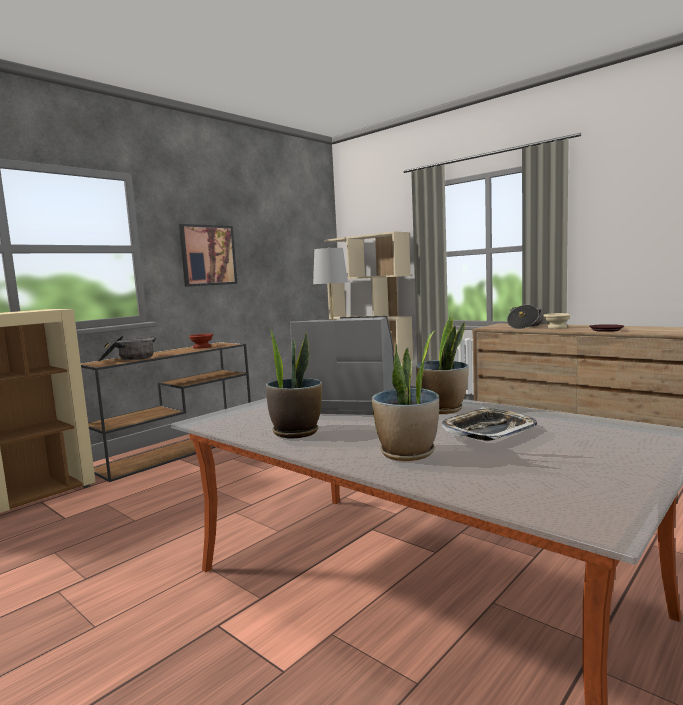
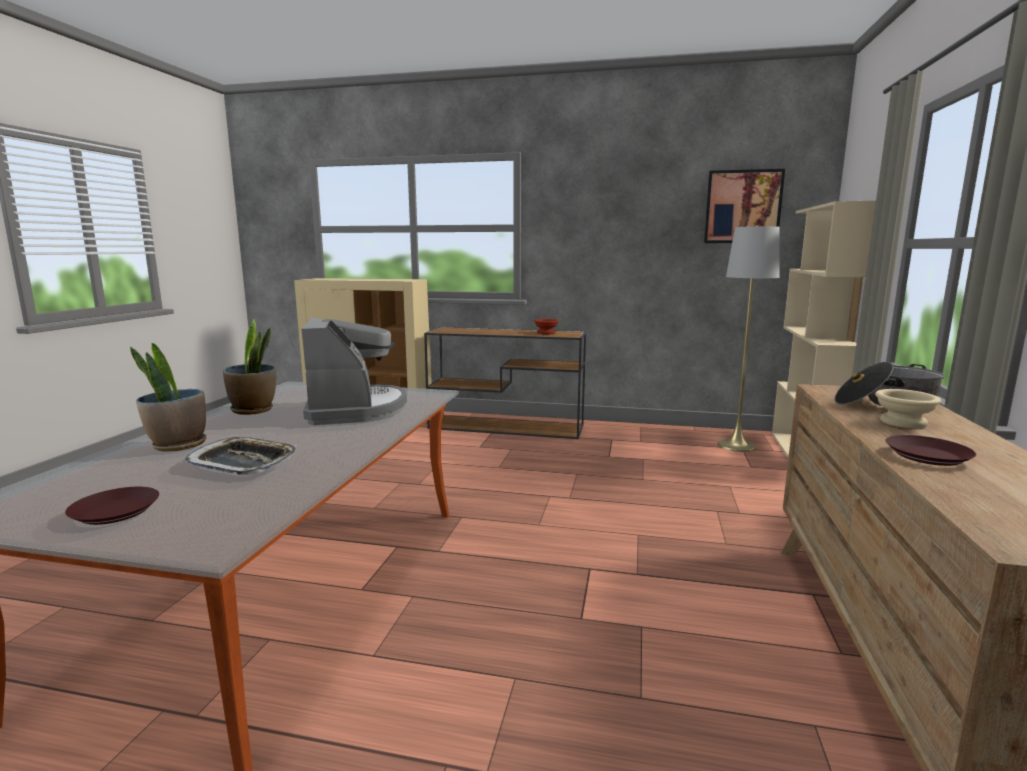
camera: 60 degrees right, 5 degrees up
(128, 359) = (467, 330): cooking pot -> none
(208, 255) = (598, 234): picture -> picture (742, 207)
(443, 409) = (336, 439): potted plant -> none
(602, 461) = (116, 511): none -> brown plate

